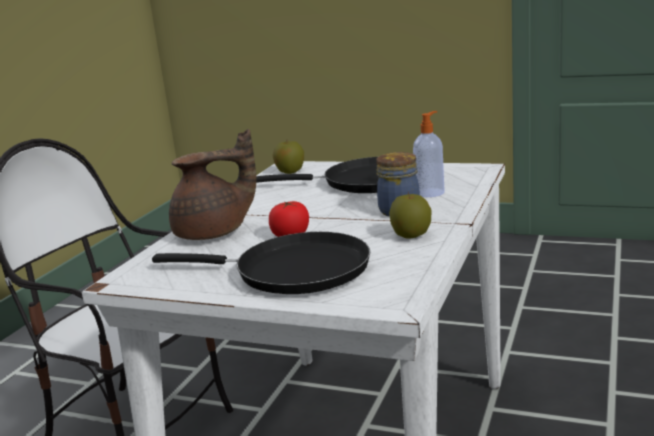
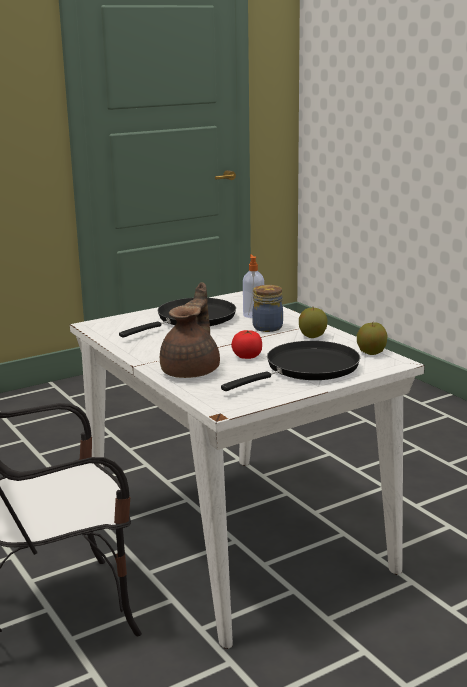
camera: 55 degrees left, 0 degrees up
(290, 172) = (111, 327): apple -> apple (371, 353)

